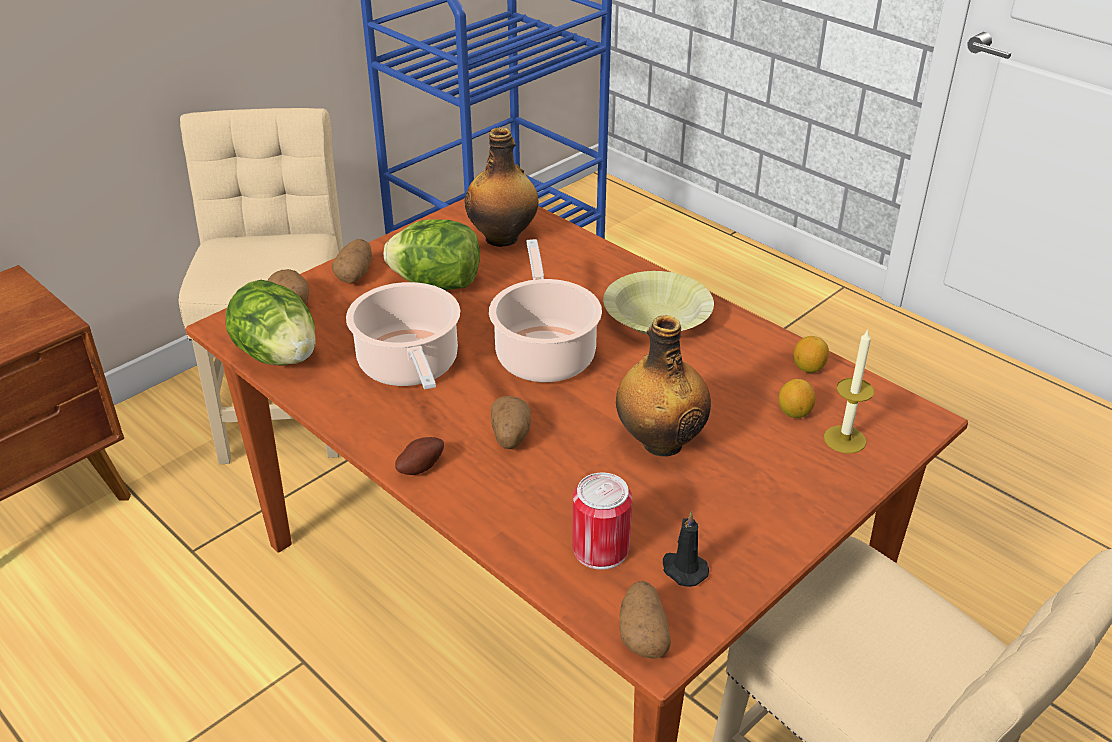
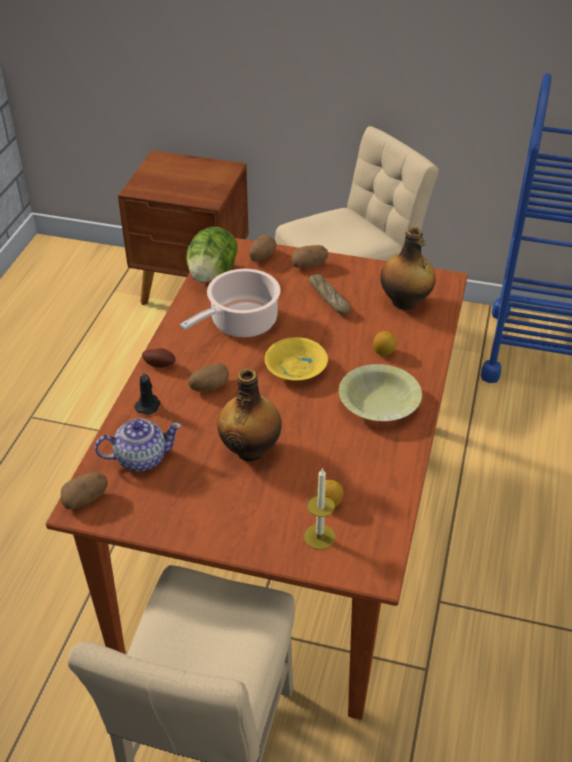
camera: 60 degrees right, 5 degrees up
(437, 284) = (328, 299): lettuce -> bread
(544, 353) = (298, 369): cooking pot -> yellow bowl
(600, 549) = (140, 458): can -> teapot
(683, 569) = (145, 498): black candle -> black candle (148, 405)
(808, 368) = (386, 495): lemon -> lemon (383, 352)

